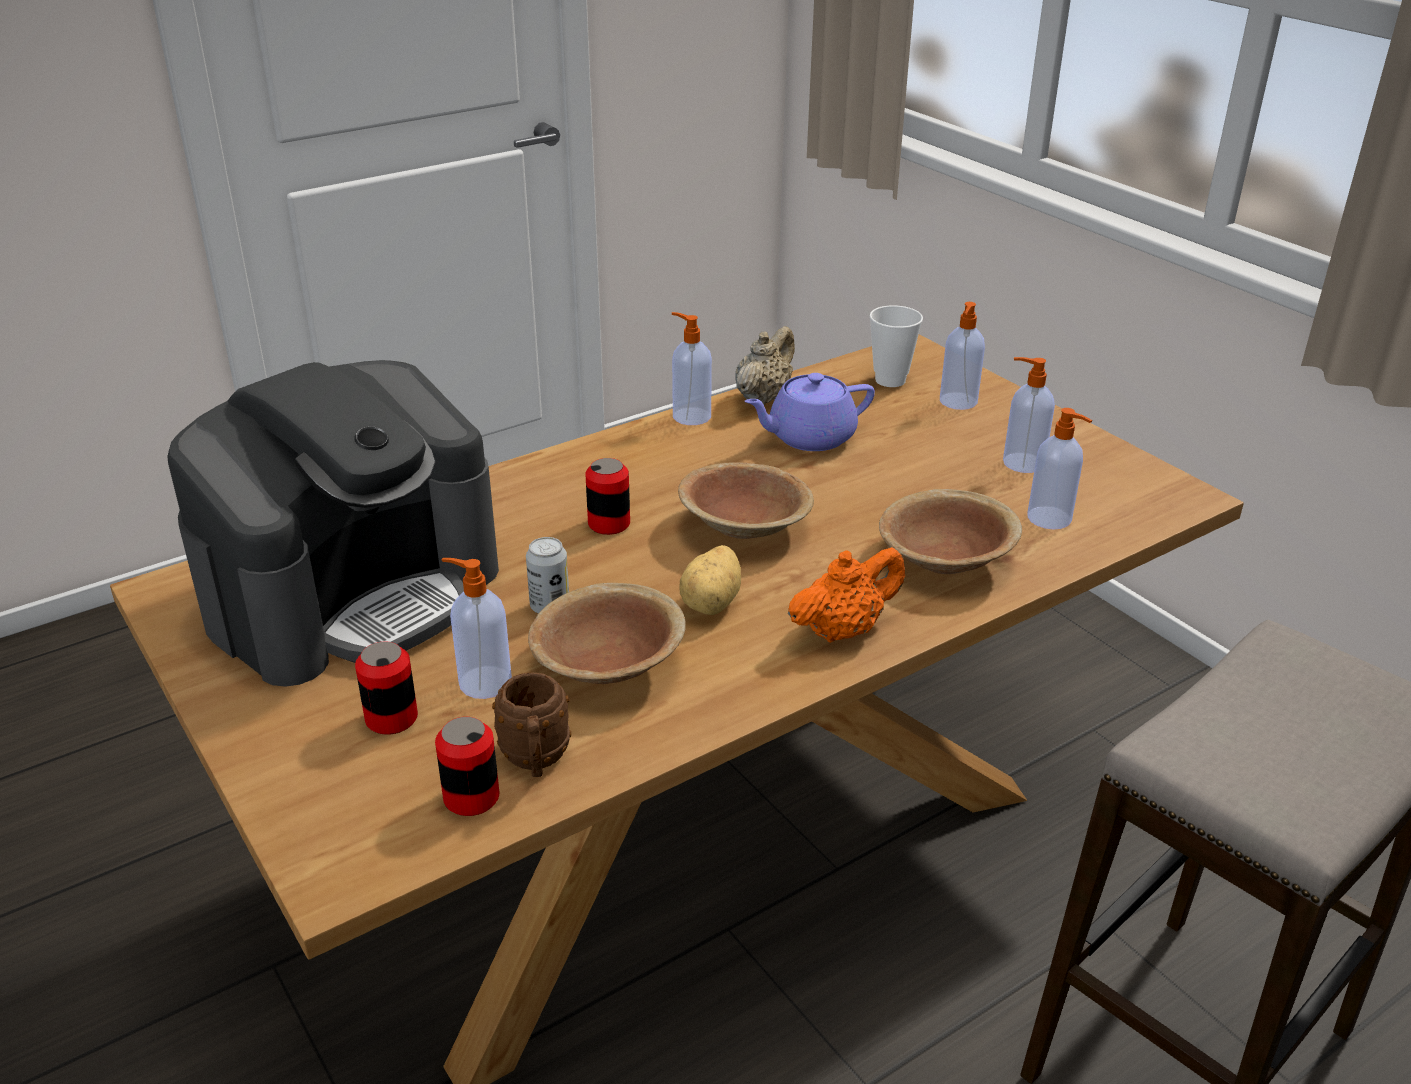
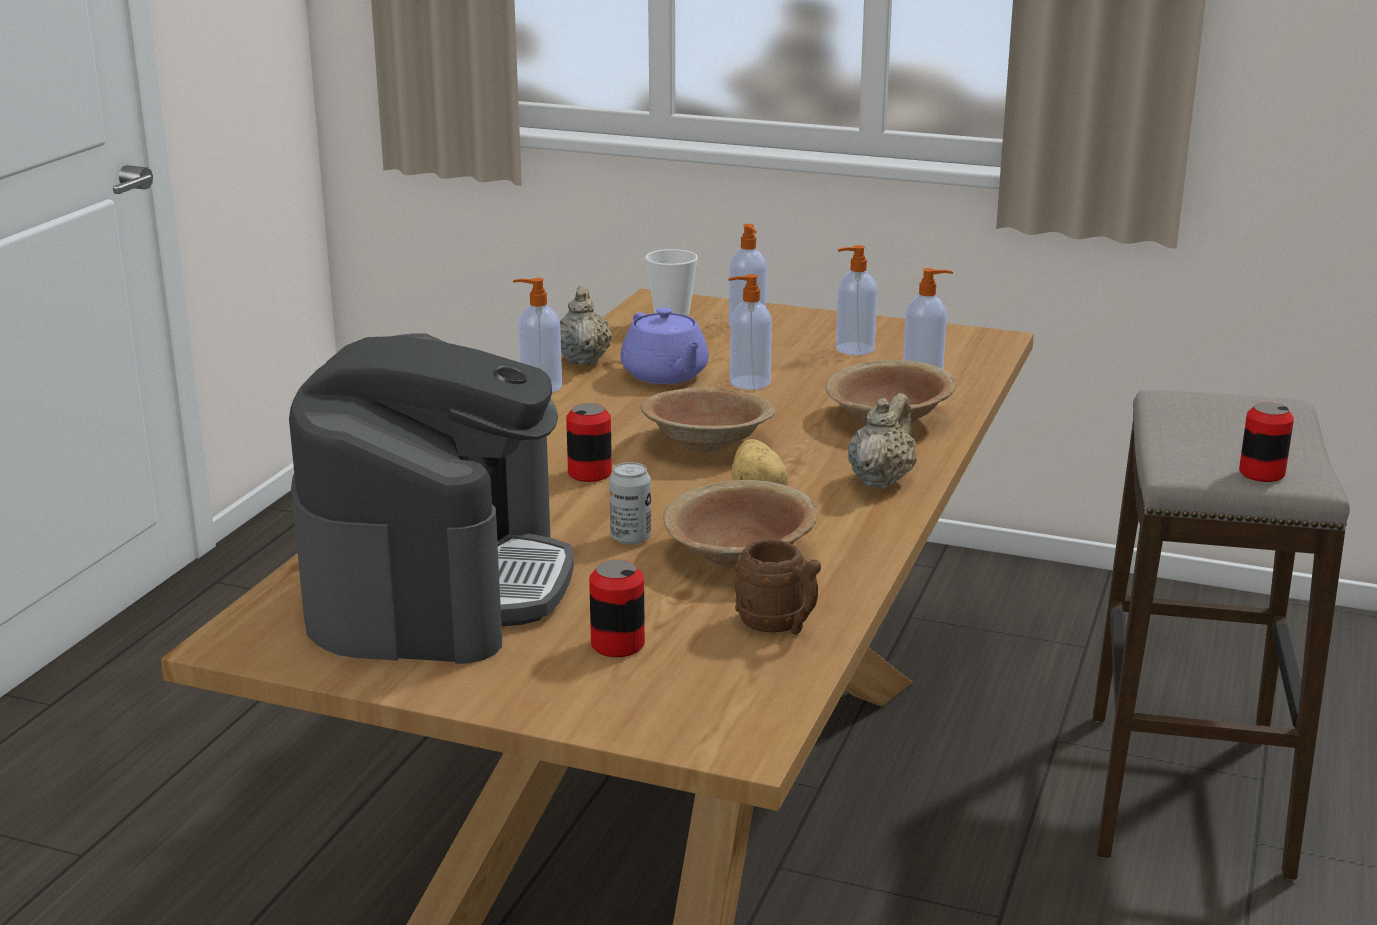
camera: 35 degrees left, 10 degrees down
(471, 797) = (766, 663): can -> can (1261, 473)
(483, 682) = (656, 598): soap dispenser -> soap dispenser (748, 383)
(809, 437) = (665, 375): purple teapot -> purple teapot turned 60 degrees counterclockwise
(843, 630) = (881, 480): orange teapot -> beige teapot

